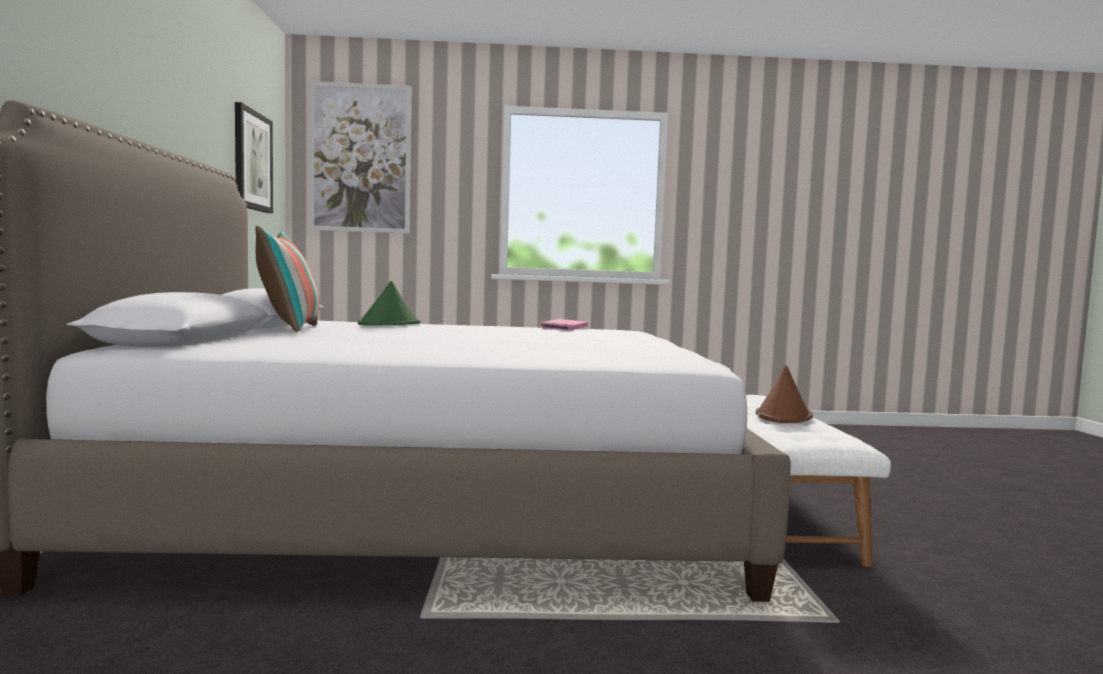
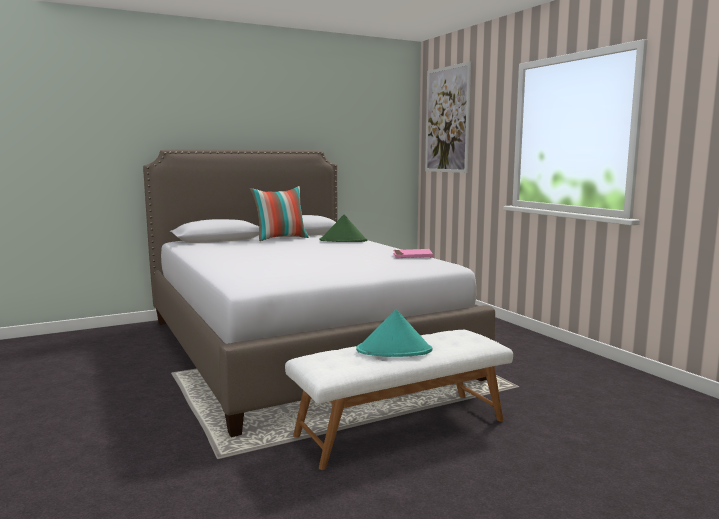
camera: 65 degrees right, 5 degrees up
(252, 161) = (369, 135): picture -> none
(783, 416) = (394, 350): brown hat -> turquoise hat

